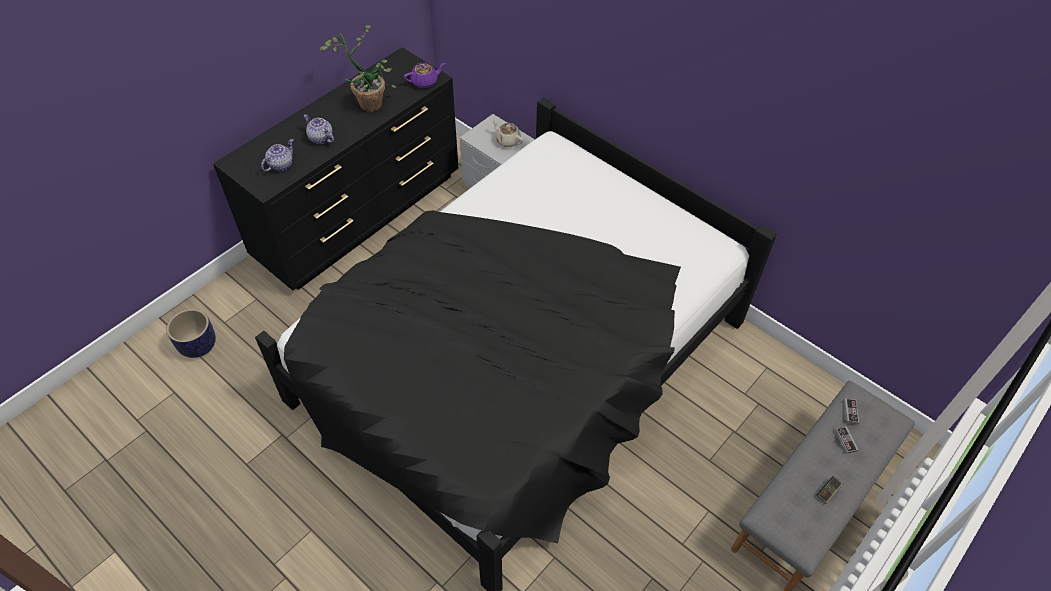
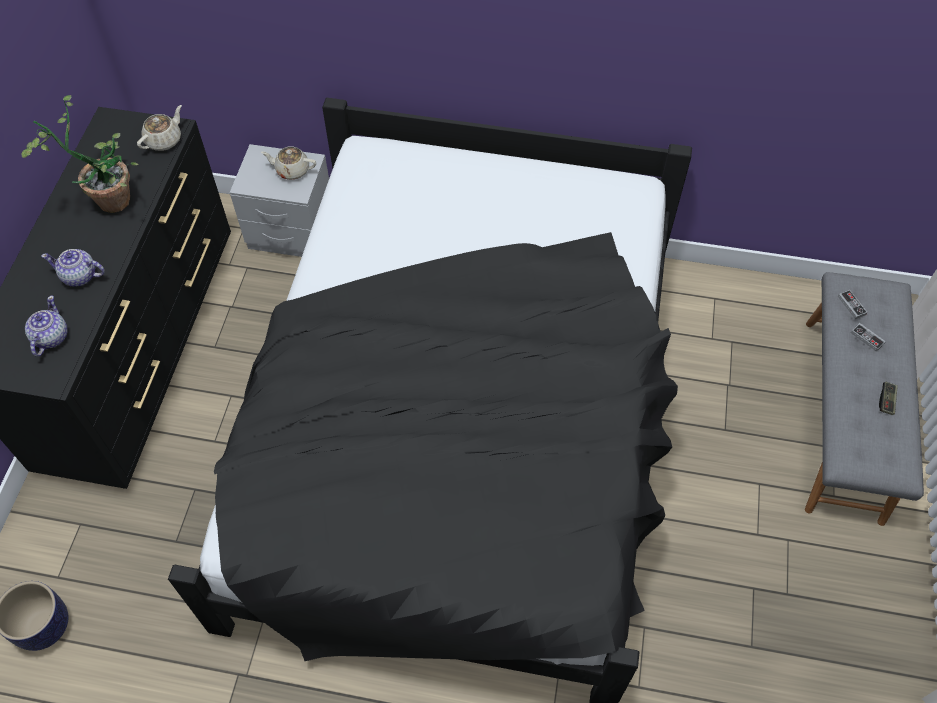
camera: 30 degrees left, 5 degrees up
(425, 82) = (164, 140): purple teapot -> beige teapot

